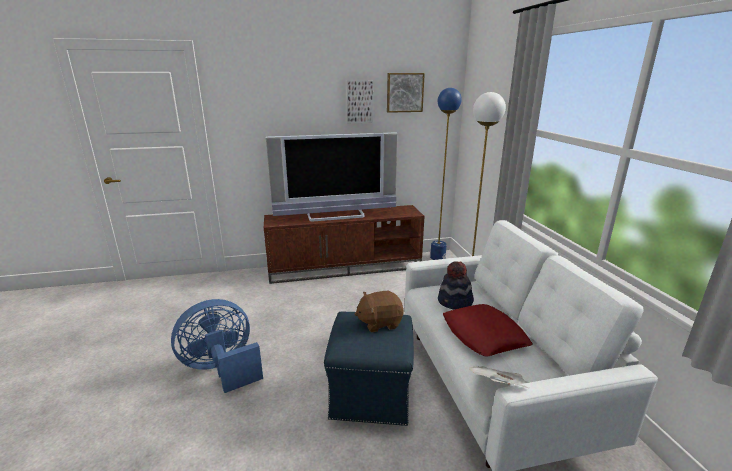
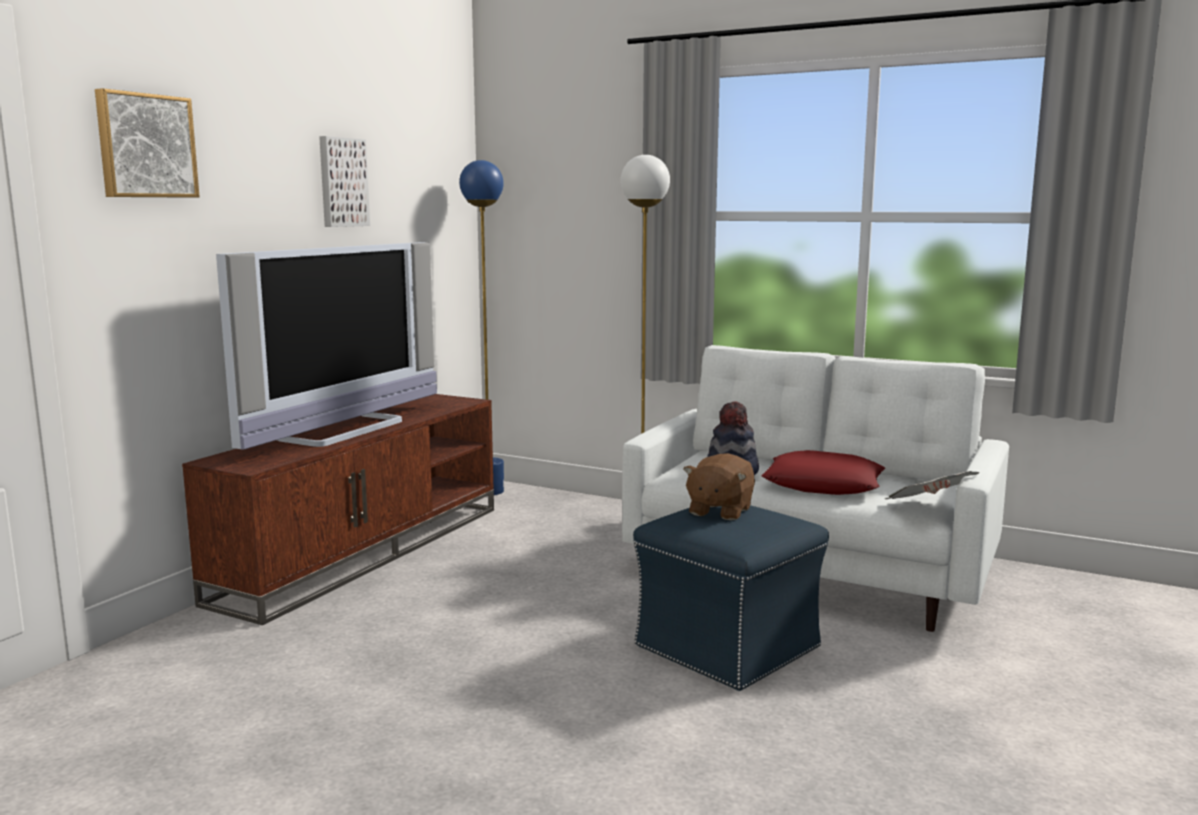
camera: 50 degrees left, 10 degrees down
(222, 369) = (470, 746): blue fan -> none
(404, 92) = (405, 168): picture -> picture (145, 146)

